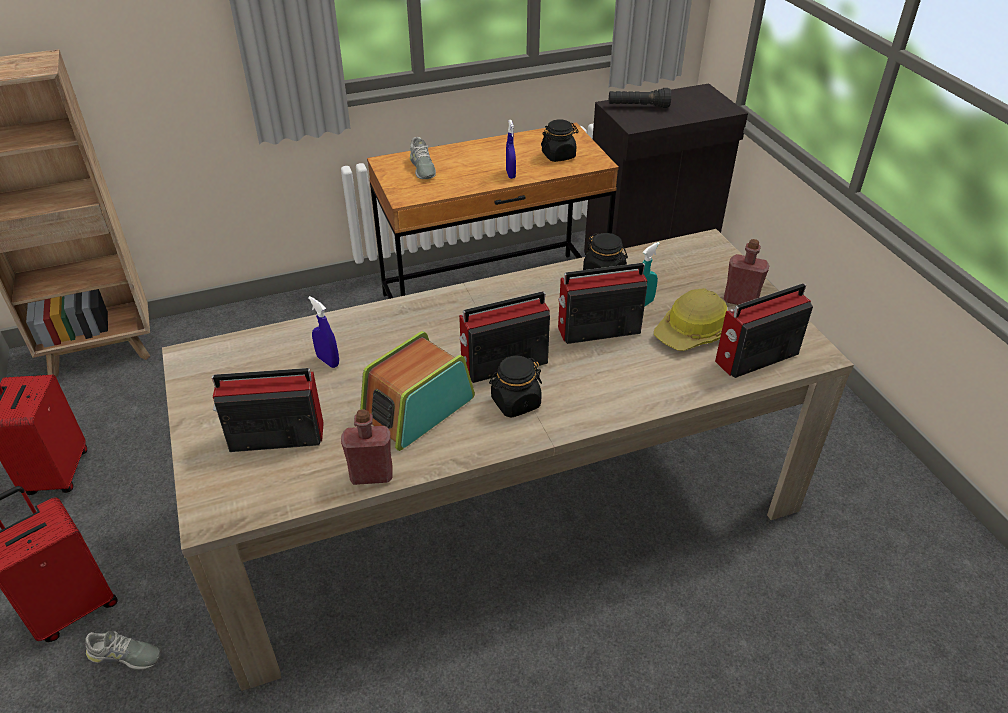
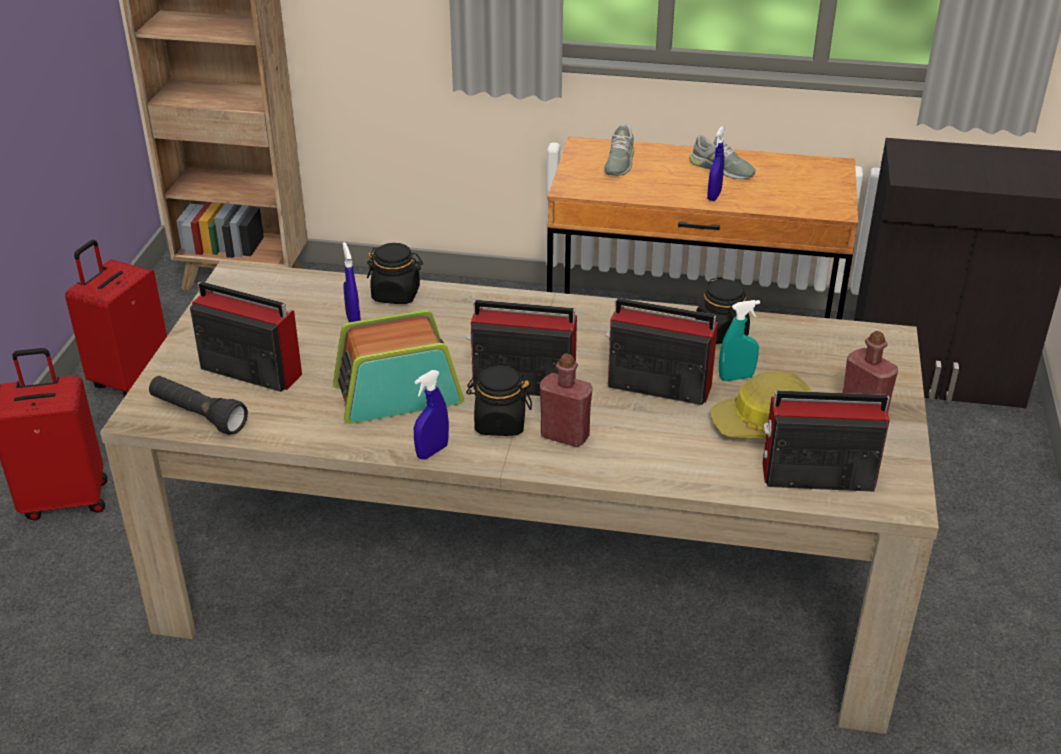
camera: 30 degrees right, 5 degrees down
(125, 656) = (79, 558): grey shoe -> grey shoe (721, 169)
(371, 475) = (304, 435): red bottle -> red bottle (565, 436)
(486, 446) = (432, 451): none -> blue spray bottle
(558, 155) = (793, 190): black jar -> black jar (396, 294)
(638, 107) = (937, 156): black flashlight -> black flashlight (198, 415)

